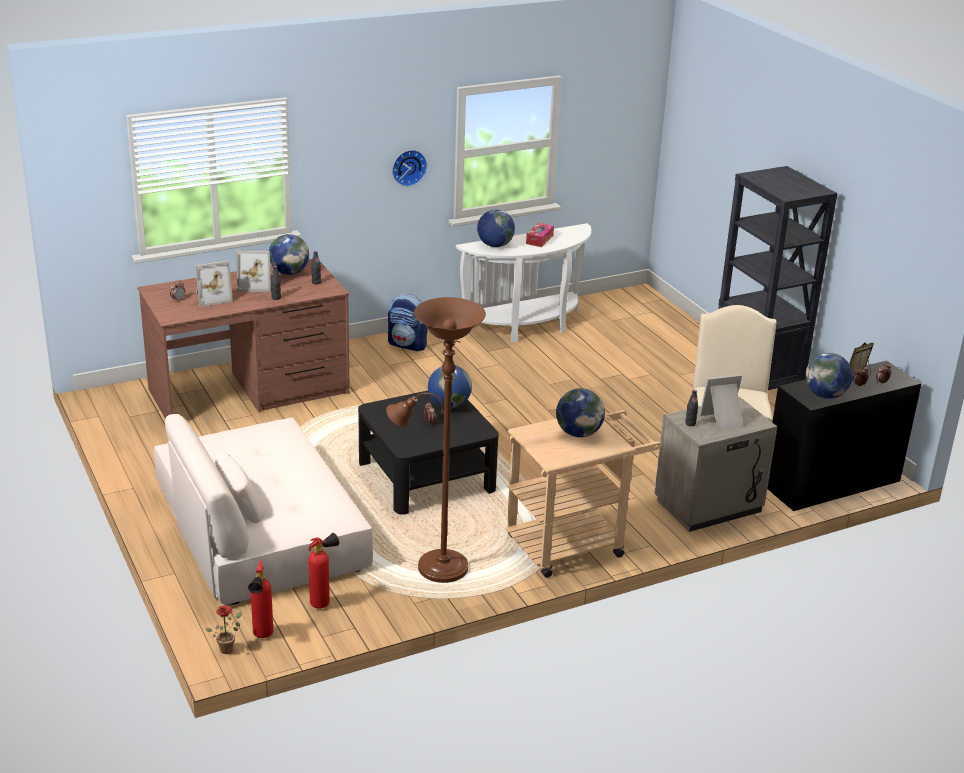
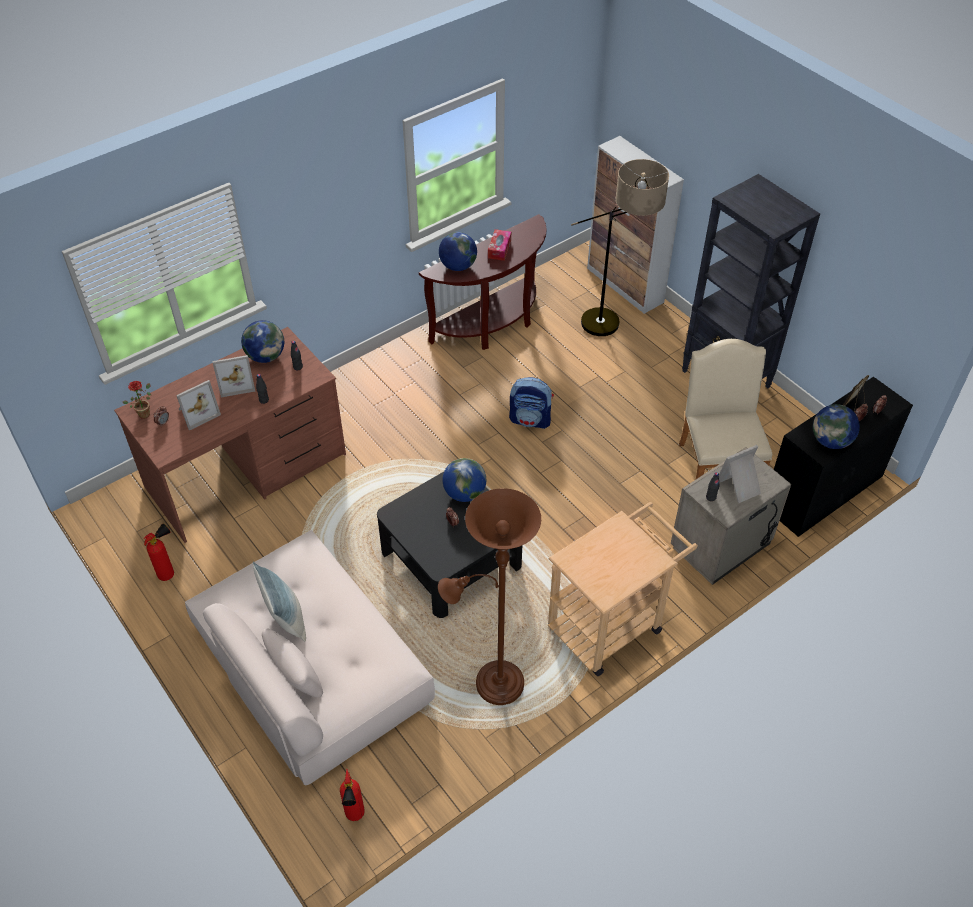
camera: 10 degrees left, 20 degrees up
(228, 648) = (326, 840): potted plant -> potted plant (145, 413)
(244, 467) = (286, 618): none -> pillow
(323, 602) = (400, 756): fire extinguisher -> fire extinguisher (169, 573)
(408, 167) = (362, 210): wall clock -> none
(408, 345) = (384, 372): backpack -> backpack (530, 420)
(527, 327) = (492, 324): white console table -> brown console table
(578, 433) = (618, 550): globe -> none
(648, 345) = (612, 330): none -> floor lamp
(672, 317) = (625, 285): none -> cabinet

